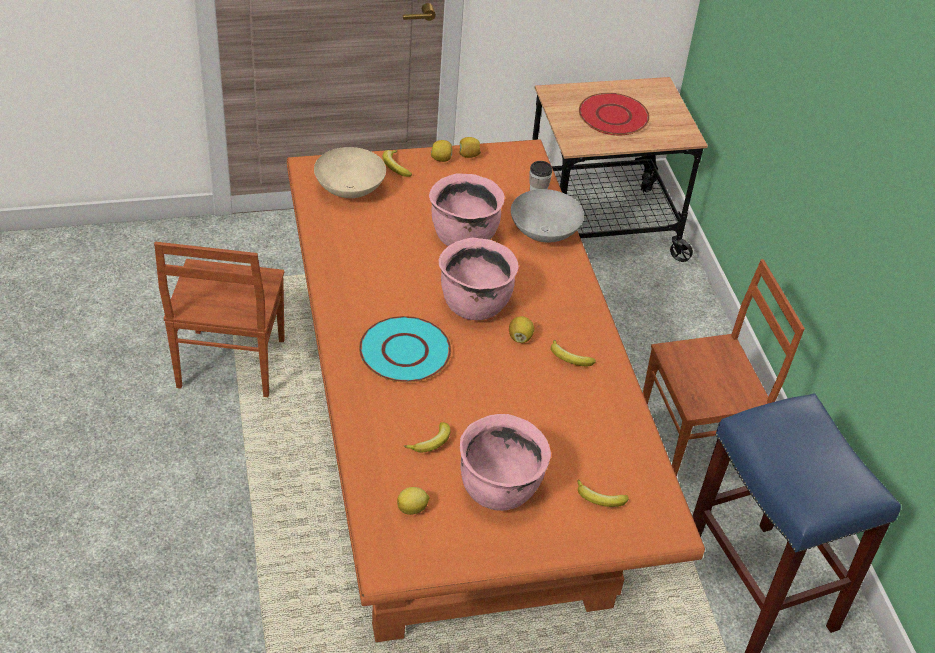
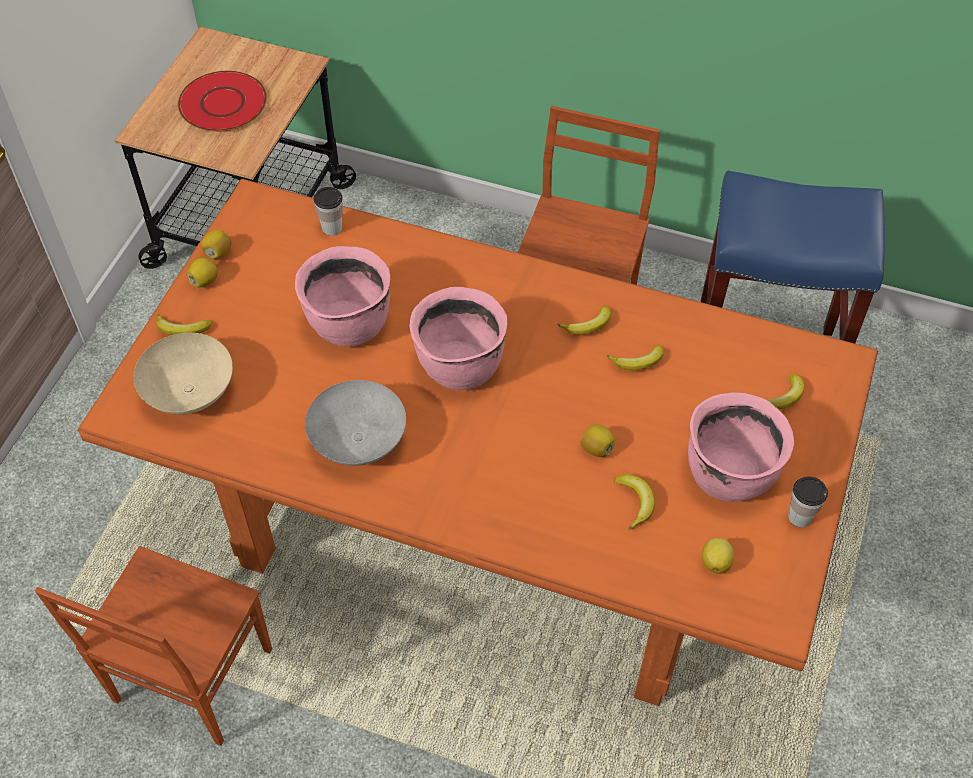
camera: 55 degrees left, 10 degrees up
(229, 365) = (190, 677): brown chair -> brown chair turned 75 degrees clockwise
(404, 351) = (488, 463): turquoise plate -> none
(492, 548) = (800, 517): none -> cup
(520, 337) = (533, 351): lemon -> lemon (596, 448)
(543, 233) = (392, 252): grey bowl -> grey bowl (357, 442)
(560, 399) = (638, 362): none -> banana

